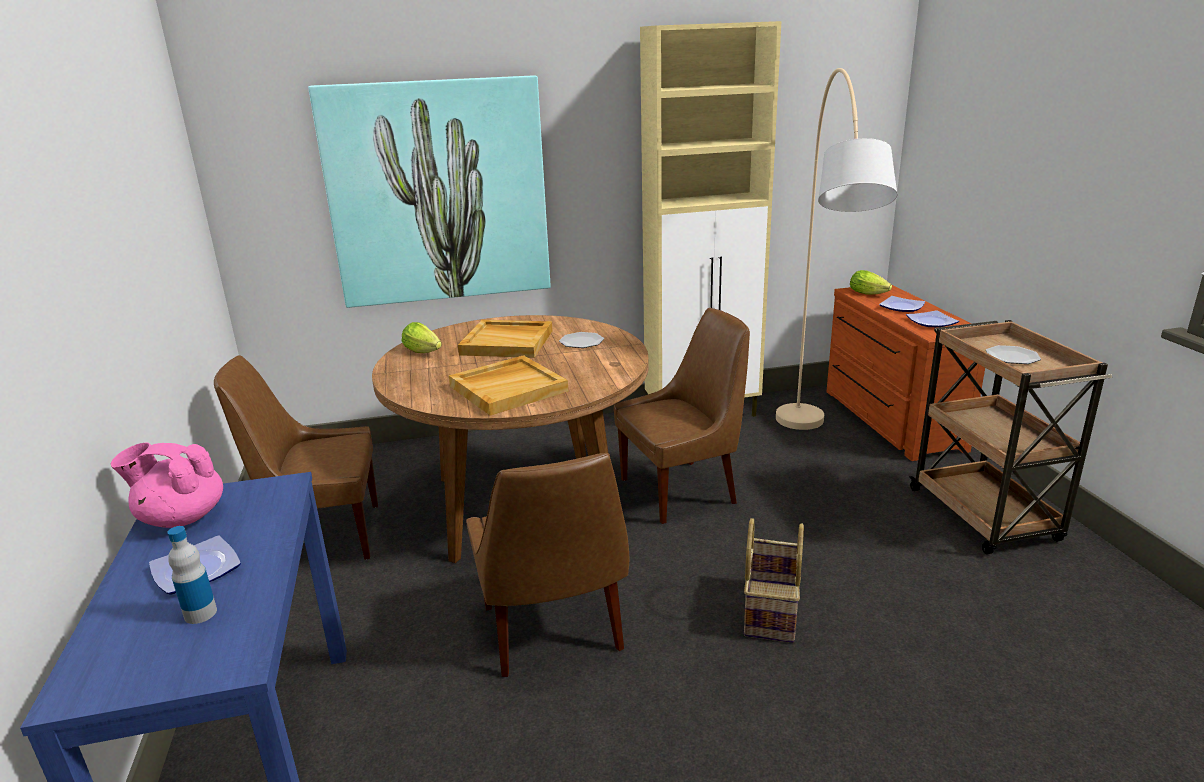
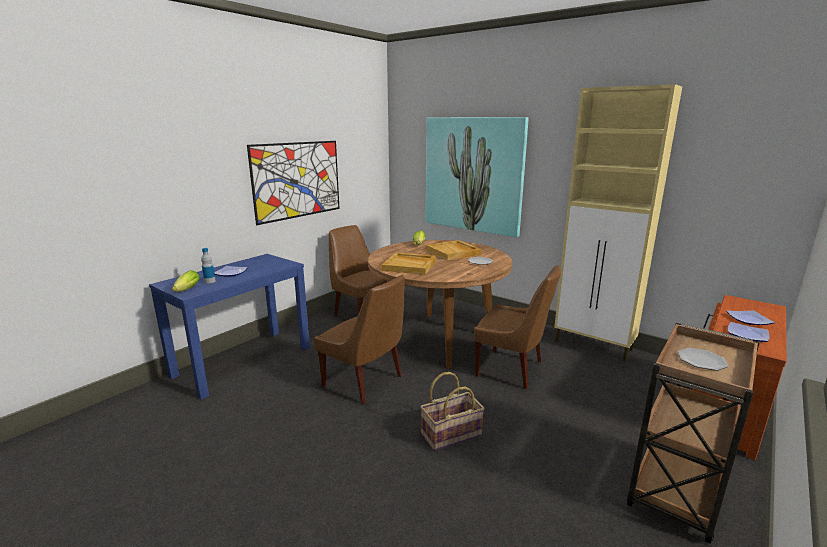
camera: 50 degrees right, 5 degrees down
(127, 281) = (297, 180): none -> picture
(181, 518) = (257, 261): pink teapot -> none
(553, 632) = (365, 382): brown chair -> brown chair turned 90 degrees counterclockwise
(813, 462) = (612, 398): beige floor lamp -> none
(870, 293) = (745, 305): lettuce -> lettuce (186, 290)

